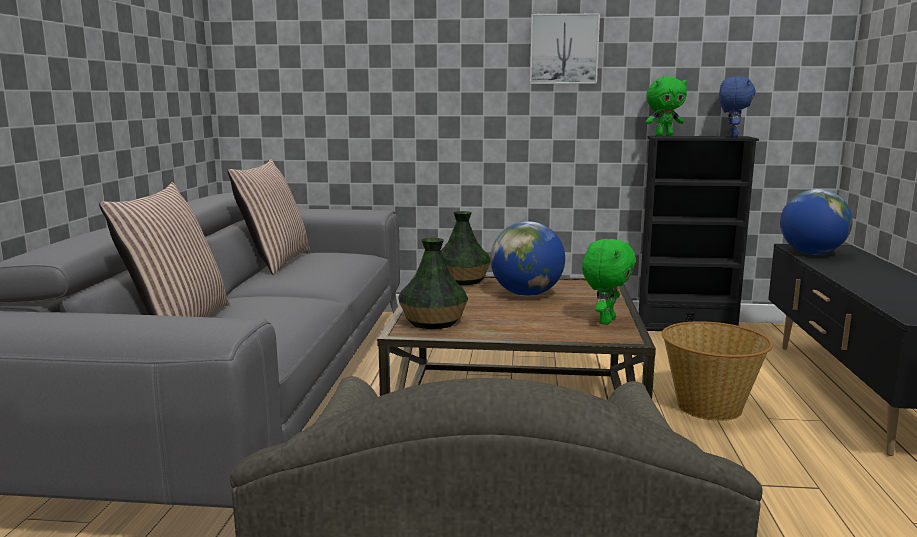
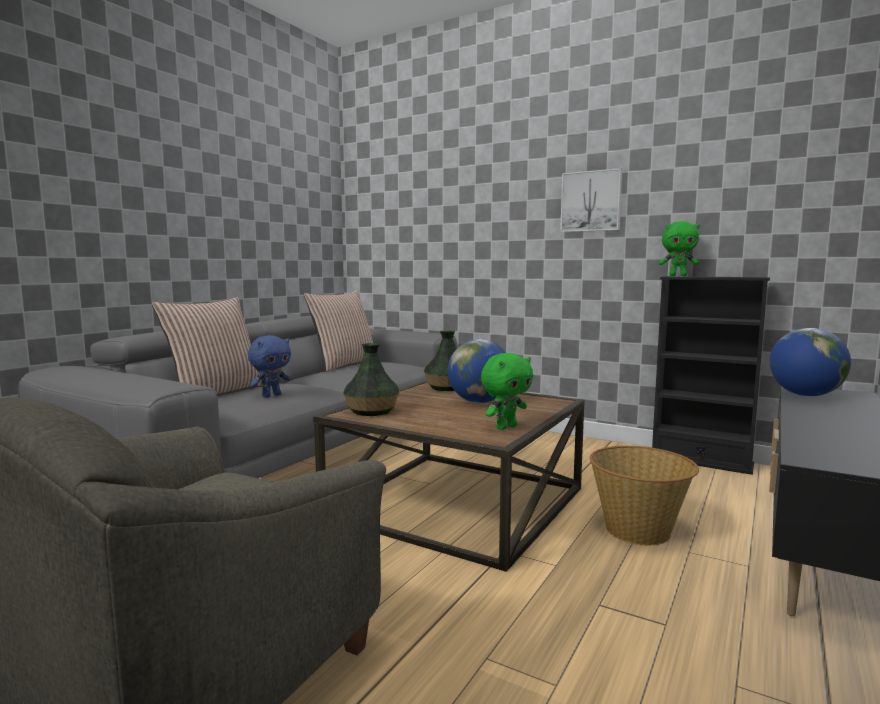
camera: 25 degrees right, 5 degrees down
(732, 136) = (748, 276): blue plush toy -> blue plush toy (271, 395)

